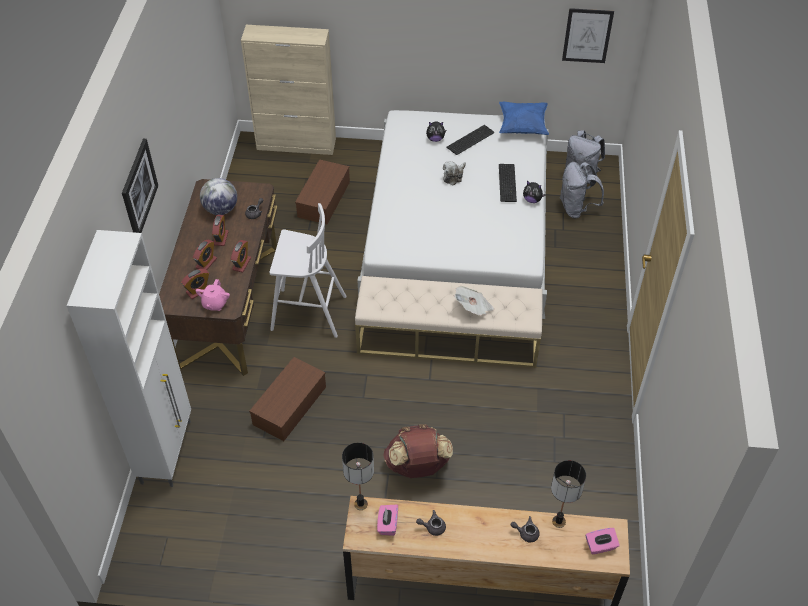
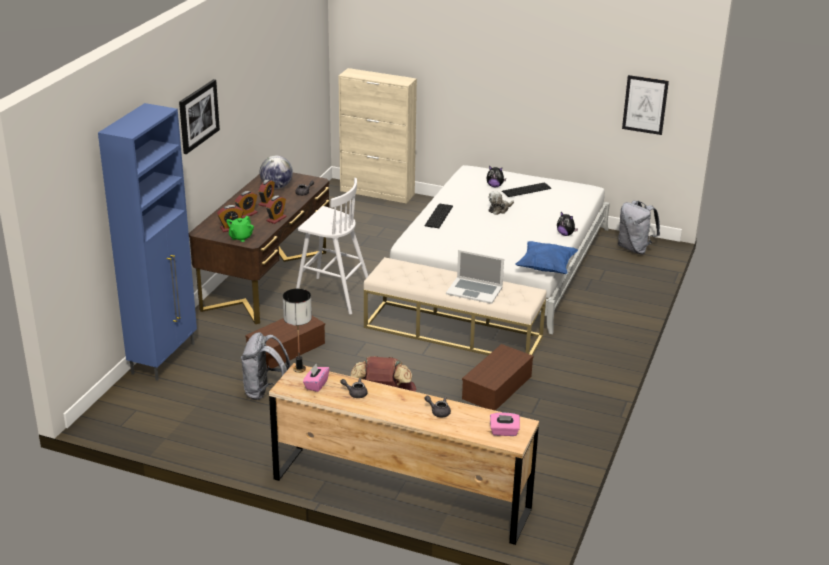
camera: 15 degrees right, 20 degrees down
(167, 451) = (164, 358): white cabinet -> blue cabinet
(214, 304) = (240, 237): pink teapot -> green teapot
(324, 200) = (384, 229): brown storage box -> brown storage box (497, 388)
(473, 308) = (474, 290): newspaper -> laptop
(508, 182) = (548, 220): keyboard -> keyboard (440, 216)
(522, 126) = (580, 189): blue pillow -> blue pillow (546, 268)
(558, 521) = (473, 410): table lamp -> none
(576, 208) = (619, 269): grey backpack -> grey backpack (264, 391)

